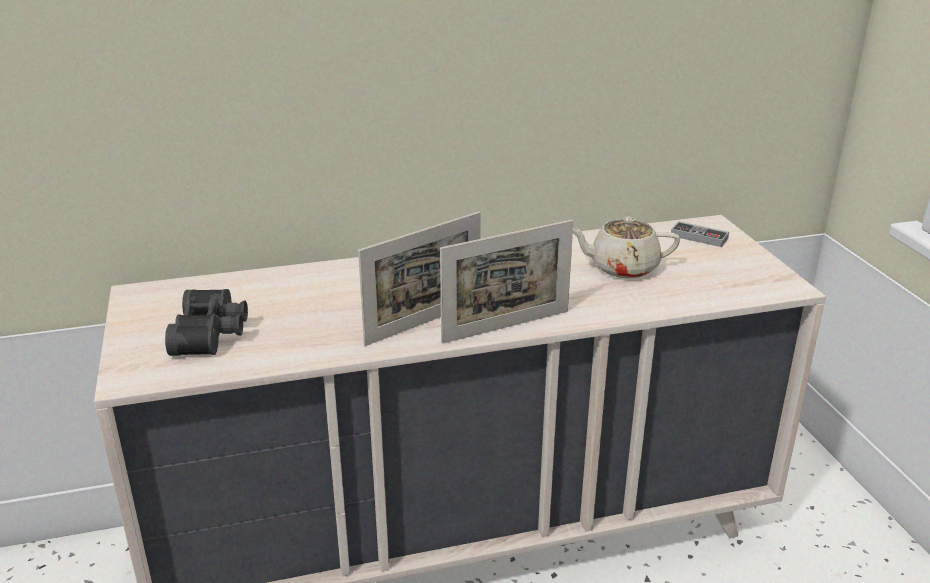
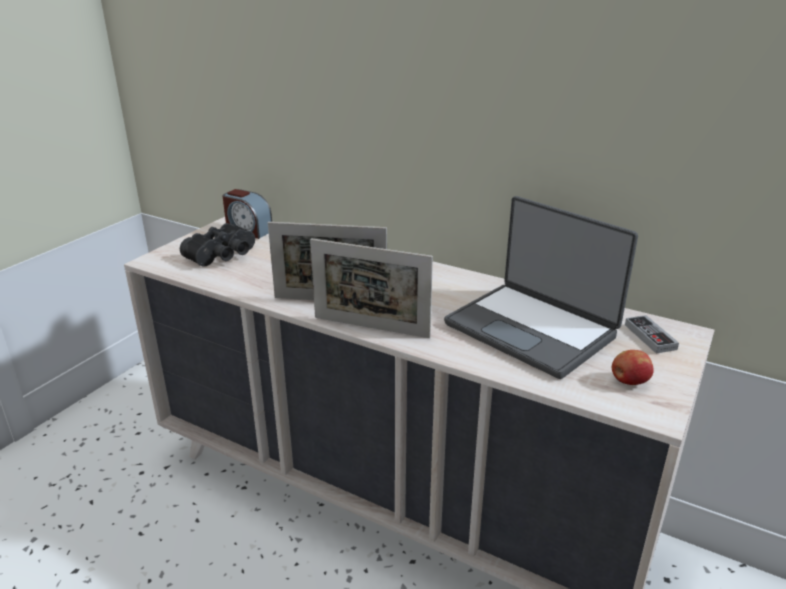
camera: 45 degrees right, 0 degrees up
(182, 296) = (248, 230): none -> alarm clock
(622, 268) = (532, 329): beige teapot -> laptop
(741, 274) = (628, 381): none -> apple

